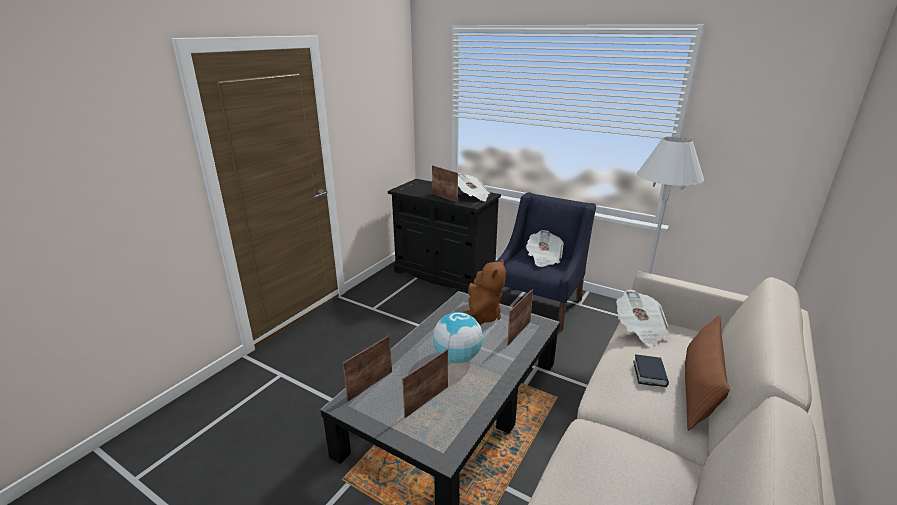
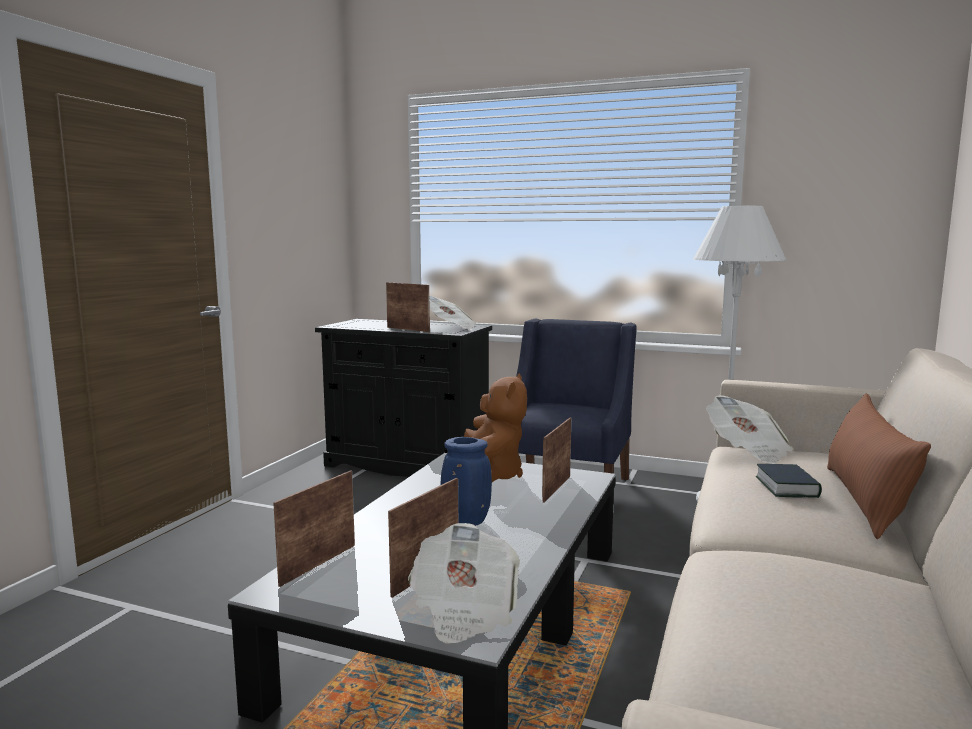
camera: 10 degrees left, 15 degrees down
(457, 357) = (464, 521): globe -> blue vase
(543, 258) = (569, 406): newspaper -> newspaper (464, 610)

